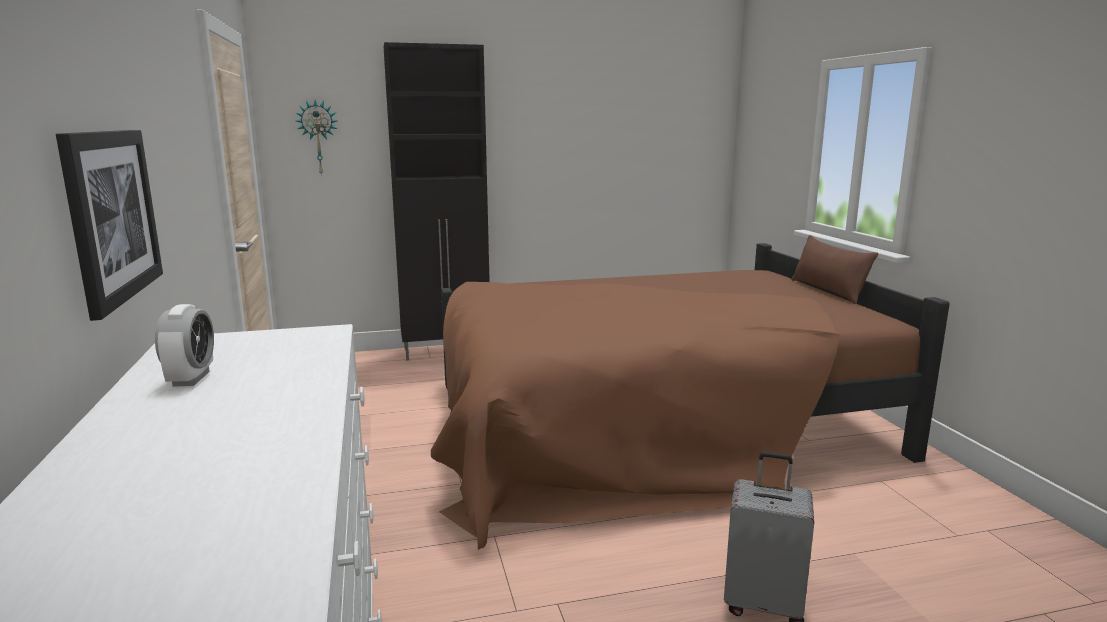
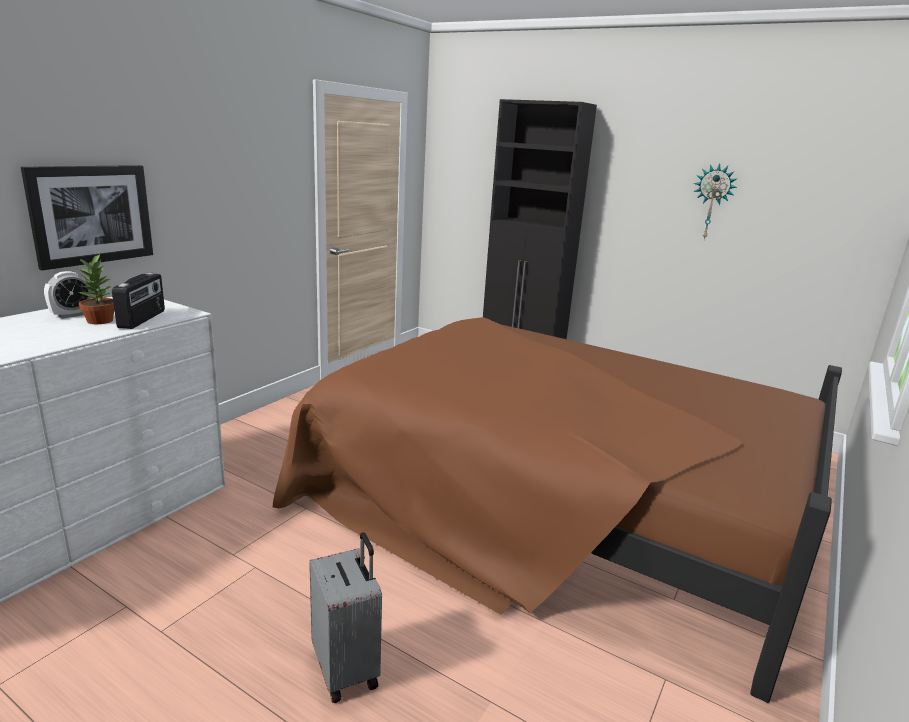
camera: 45 degrees right, 5 degrees up
(260, 369) = (101, 321): none -> potted plant
(305, 351) = (143, 319): none -> radio
(318, 138) = (462, 177): wall clock -> wall clock (712, 202)
(828, 291) = (813, 446): brown pillow -> none

